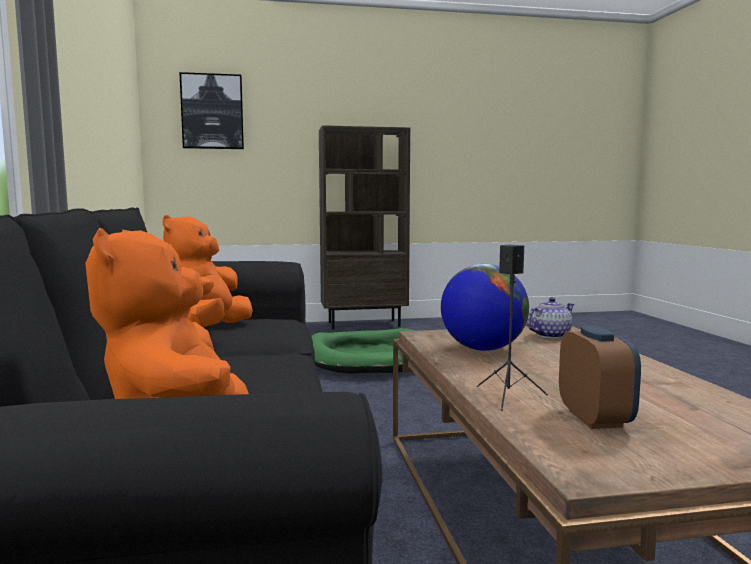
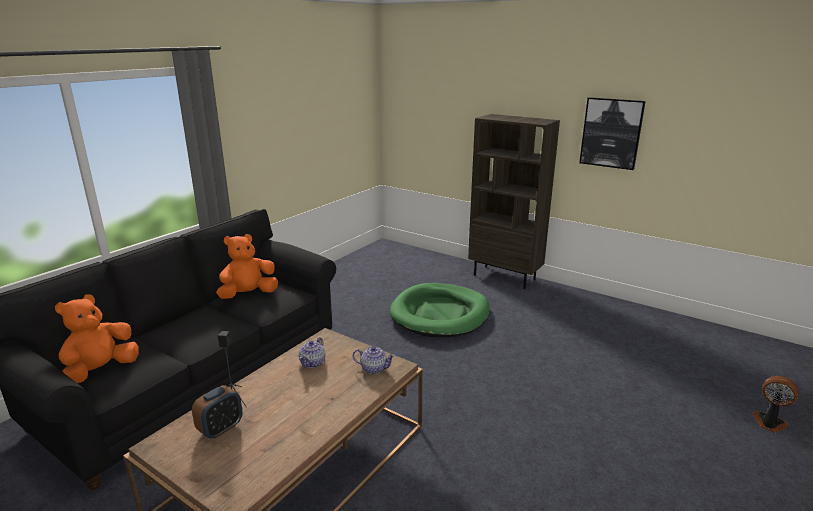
camera: 45 degrees right, 15 degrees up
(212, 112) = (420, 94): picture -> picture (611, 133)
(483, 349) = (313, 363): globe -> teapot
(708, 342) = (769, 423): none -> fan

